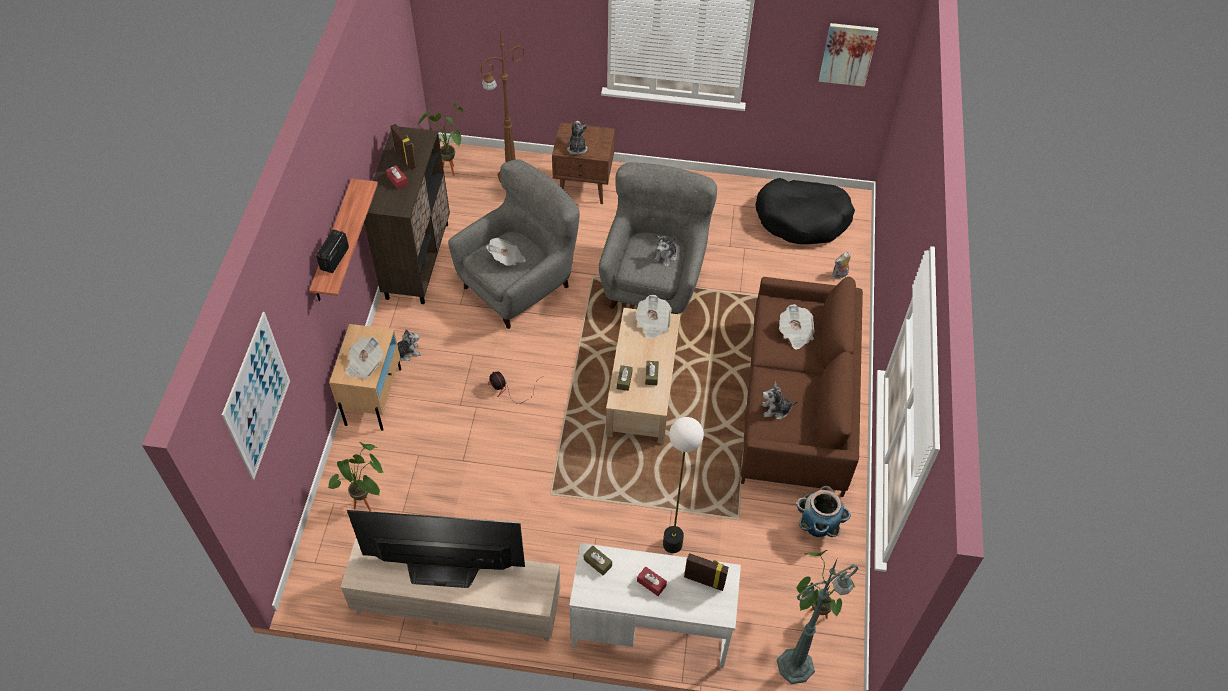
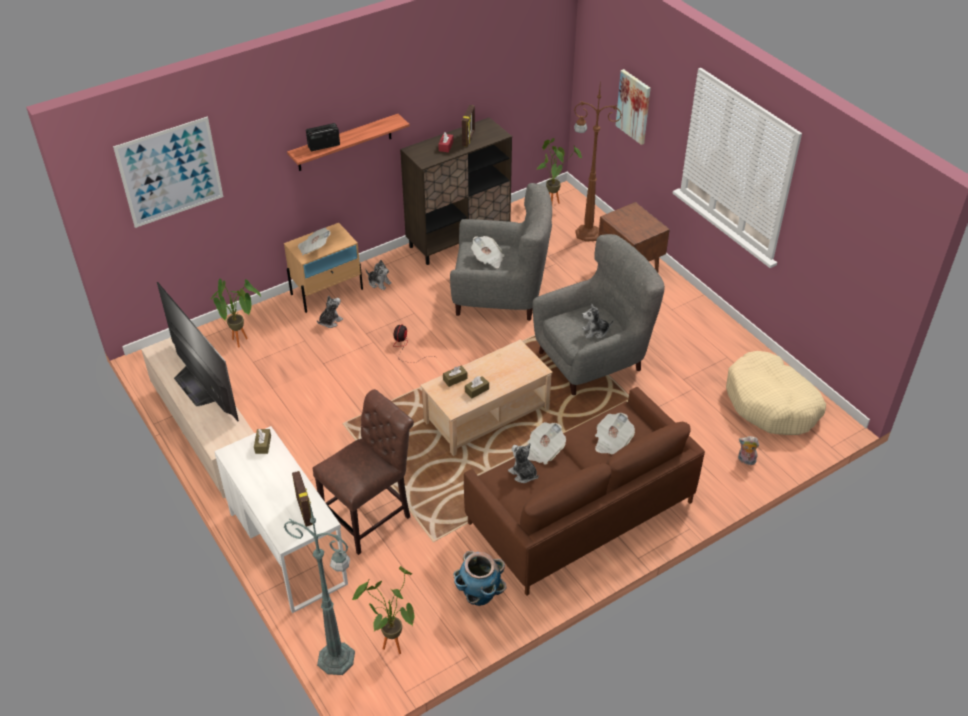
camera: 50 degrees right, 10 degrees down
(577, 148) = (623, 223): plush toy -> plush toy (330, 321)
(651, 583) = (273, 483): red tissue box -> none
(653, 323) = (525, 362): newspaper -> newspaper (543, 450)
(673, 544) = (371, 516): floor lamp -> brown chair
(802, 218) = (771, 404): black dog bed -> beige dog bed
(847, 54) = (862, 250): picture -> picture (634, 106)

